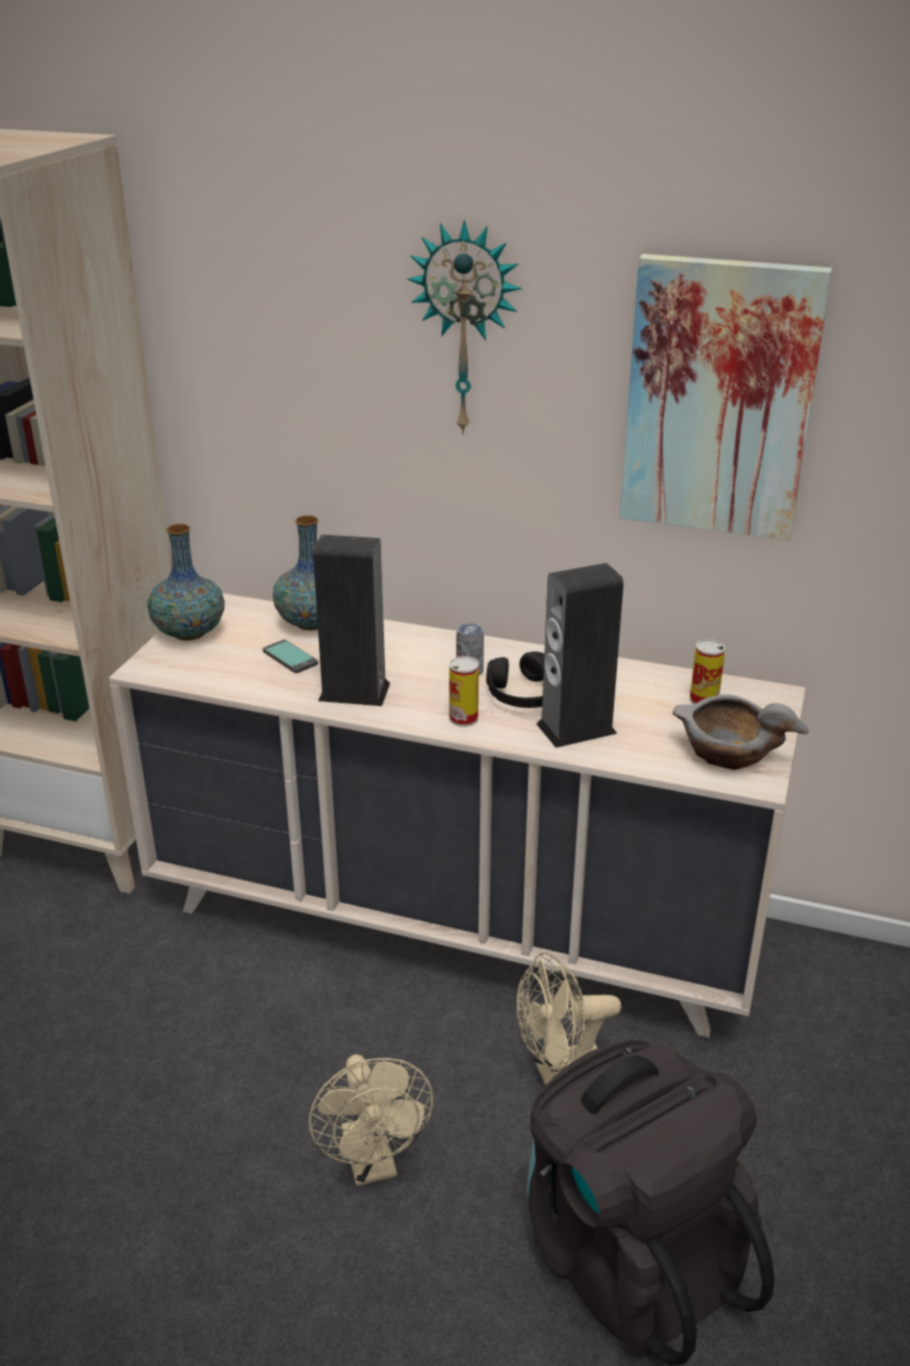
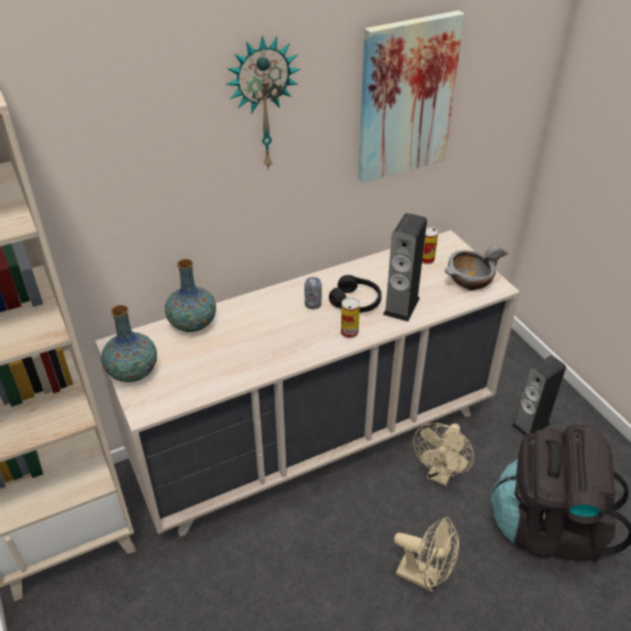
camera: 45 degrees left, 10 degrees up
(290, 657) = (215, 352): phone -> none
(354, 692) = (278, 351): speaker -> speaker (530, 424)

